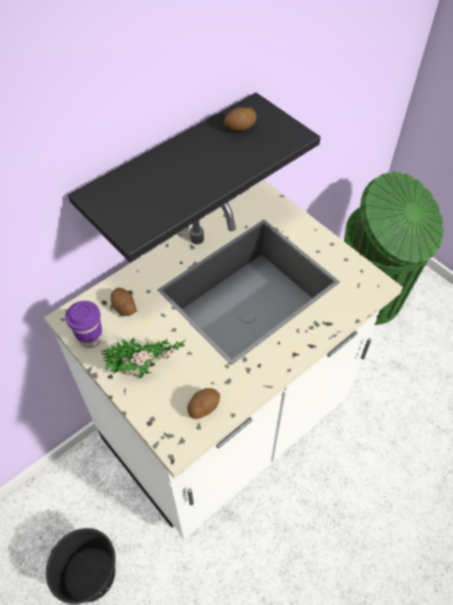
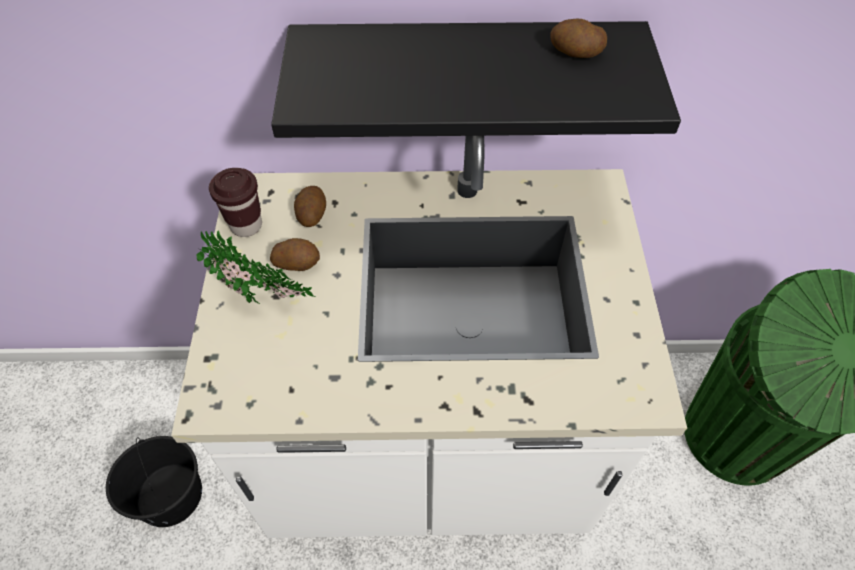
camera: 40 degrees right, 0 degrees up
(91, 338) = (246, 225): purple cup -> brown cup
(203, 407) = (277, 386): potato -> potato (297, 262)

